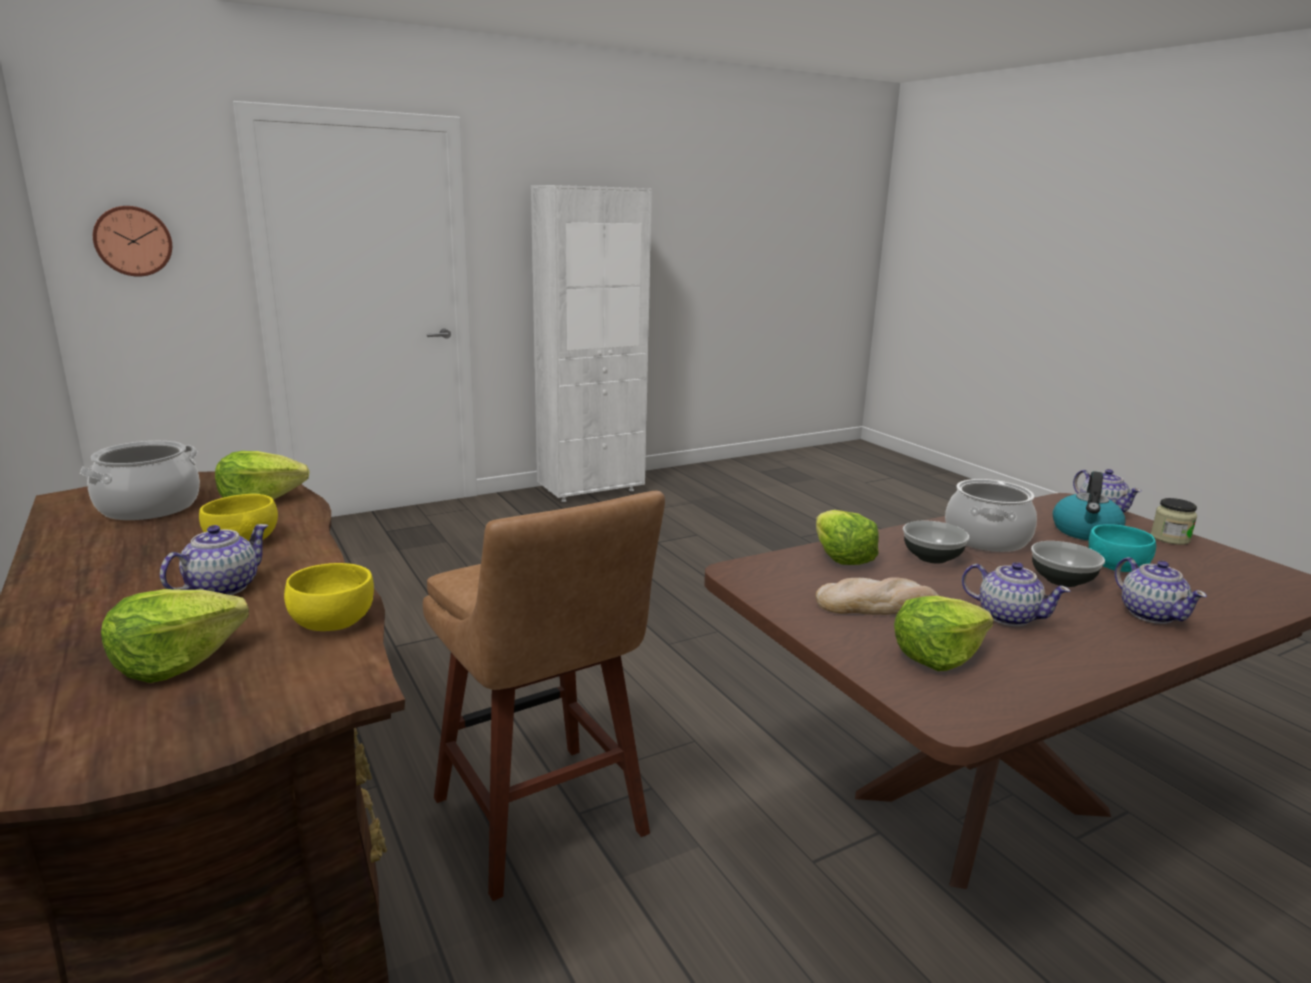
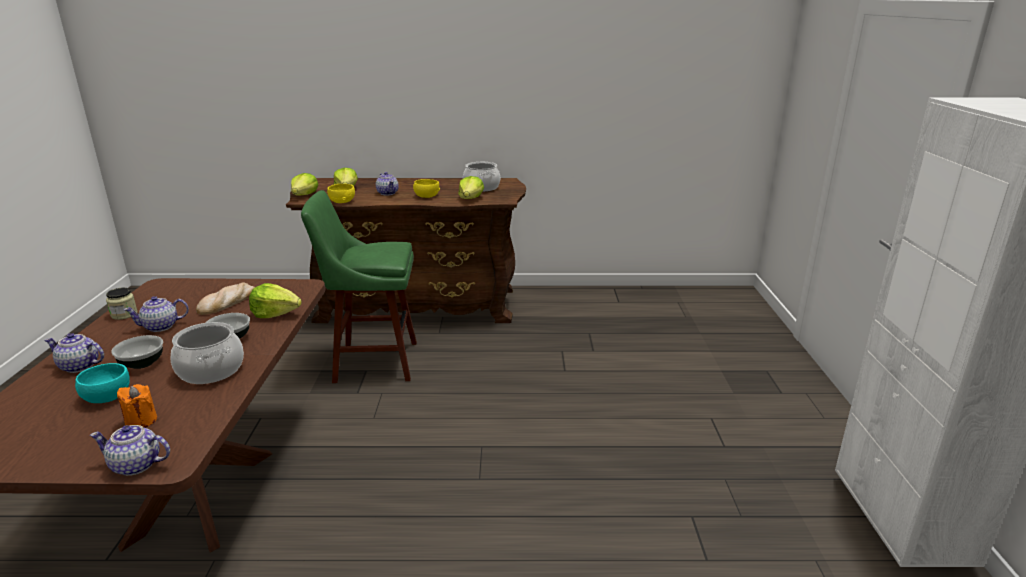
camera: 120 degrees right, 5 degrees up
(133, 241) = (804, 102): wall clock -> none
(542, 821) = (372, 361): brown stool -> green stool
(937, 655) = (180, 297): lettuce -> lettuce (304, 195)
(1085, 532) = (141, 421): kettle -> orange candle
(1170, 538) = (62, 458): jar -> jar (124, 314)

